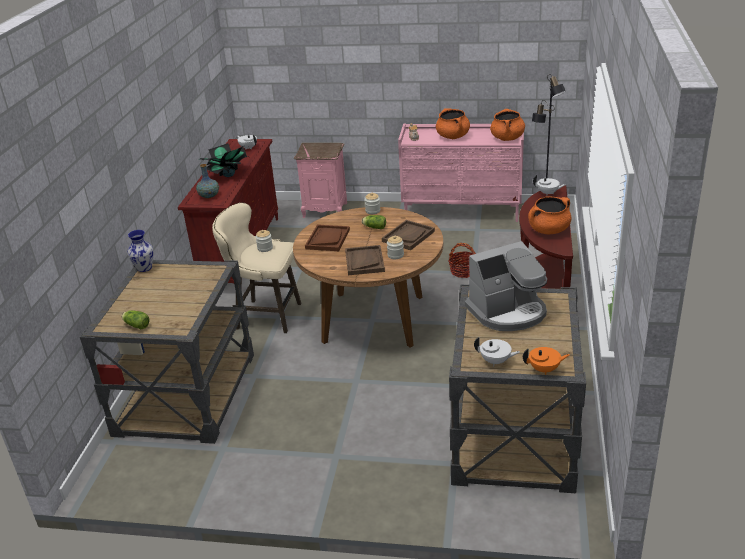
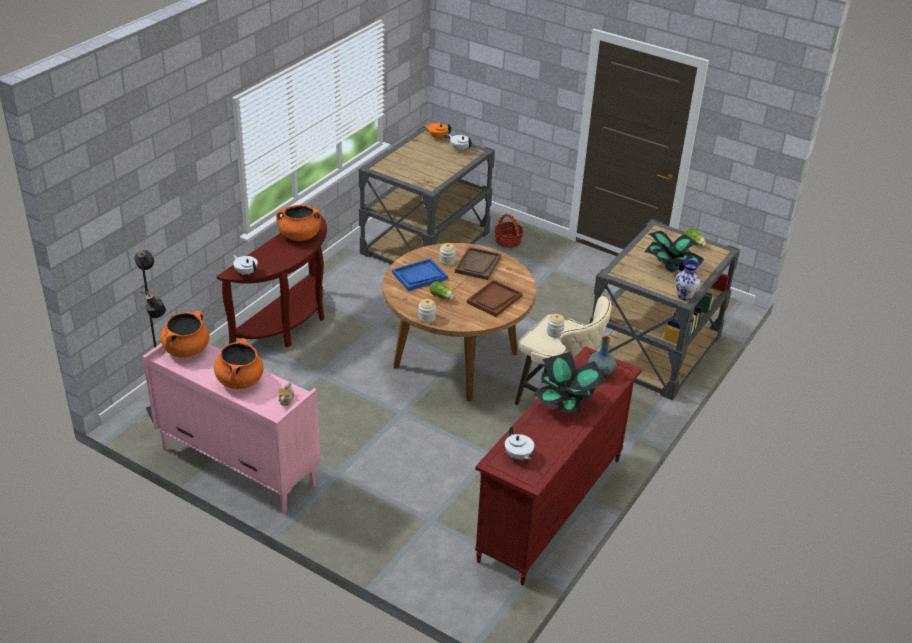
camera: 160 degrees left, 5 degrees up
(161, 290) = (671, 268): none -> potted plant
(325, 210) = (401, 552): pink nightstand -> none
(408, 236) = (419, 276): brown tray -> blue tray
(463, 271) = (326, 379): basket -> basket (508, 241)
(508, 312) = (421, 169): coffee machine -> none

